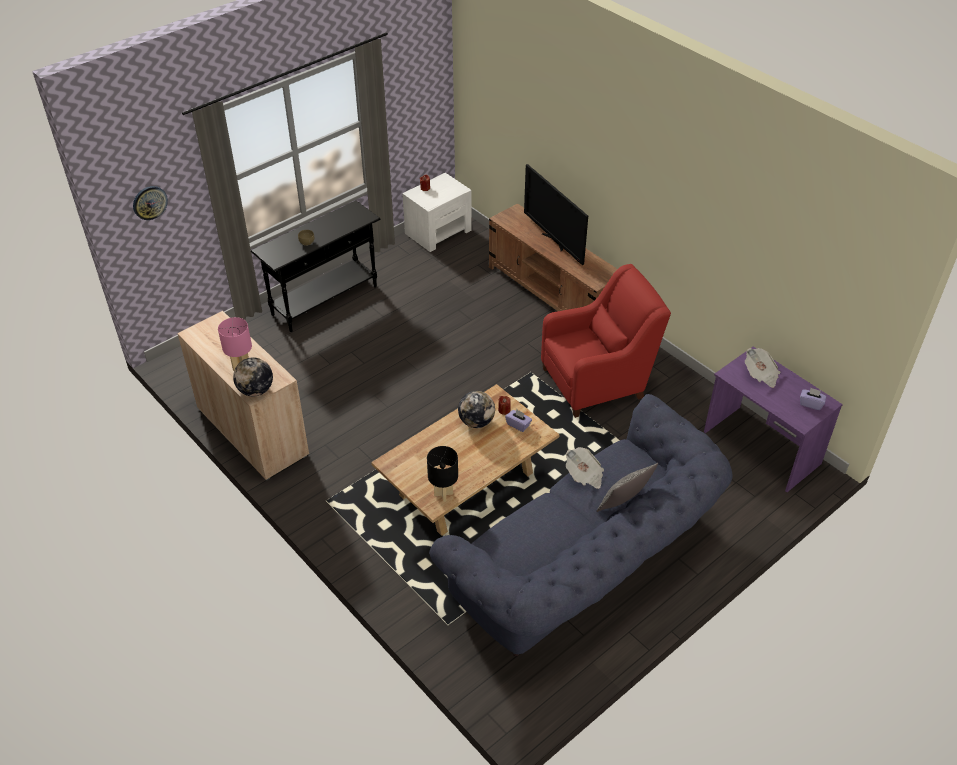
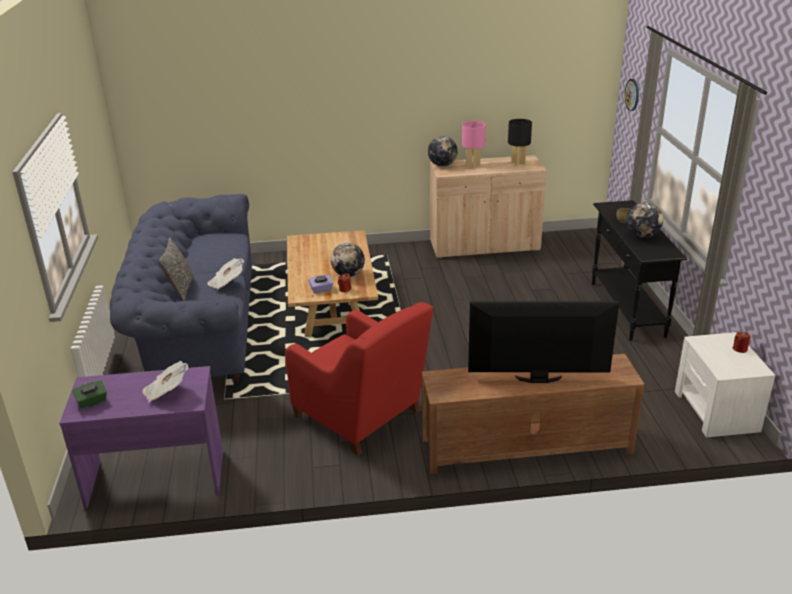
camera: 125 degrees right, 15 degrees down
(331, 227) = (642, 236): none -> globe
(443, 494) = (301, 244): black table lamp -> black table lamp (518, 163)
(598, 381) = (362, 416): red armchair -> red armchair turned 60 degrees counterclockwise
(811, 404) = (92, 402): purple tissue box -> green tissue box

